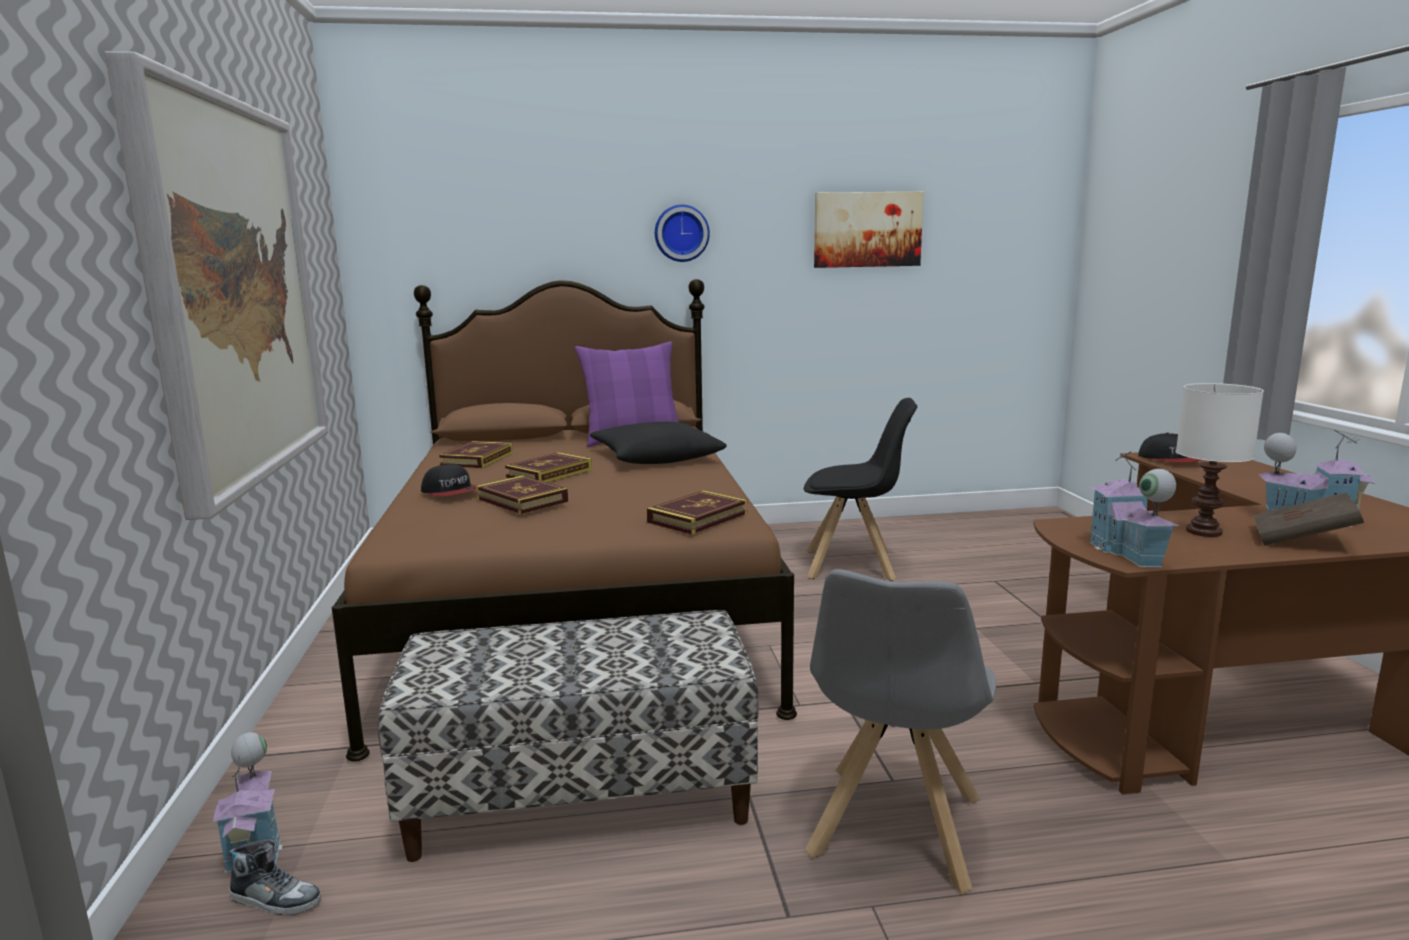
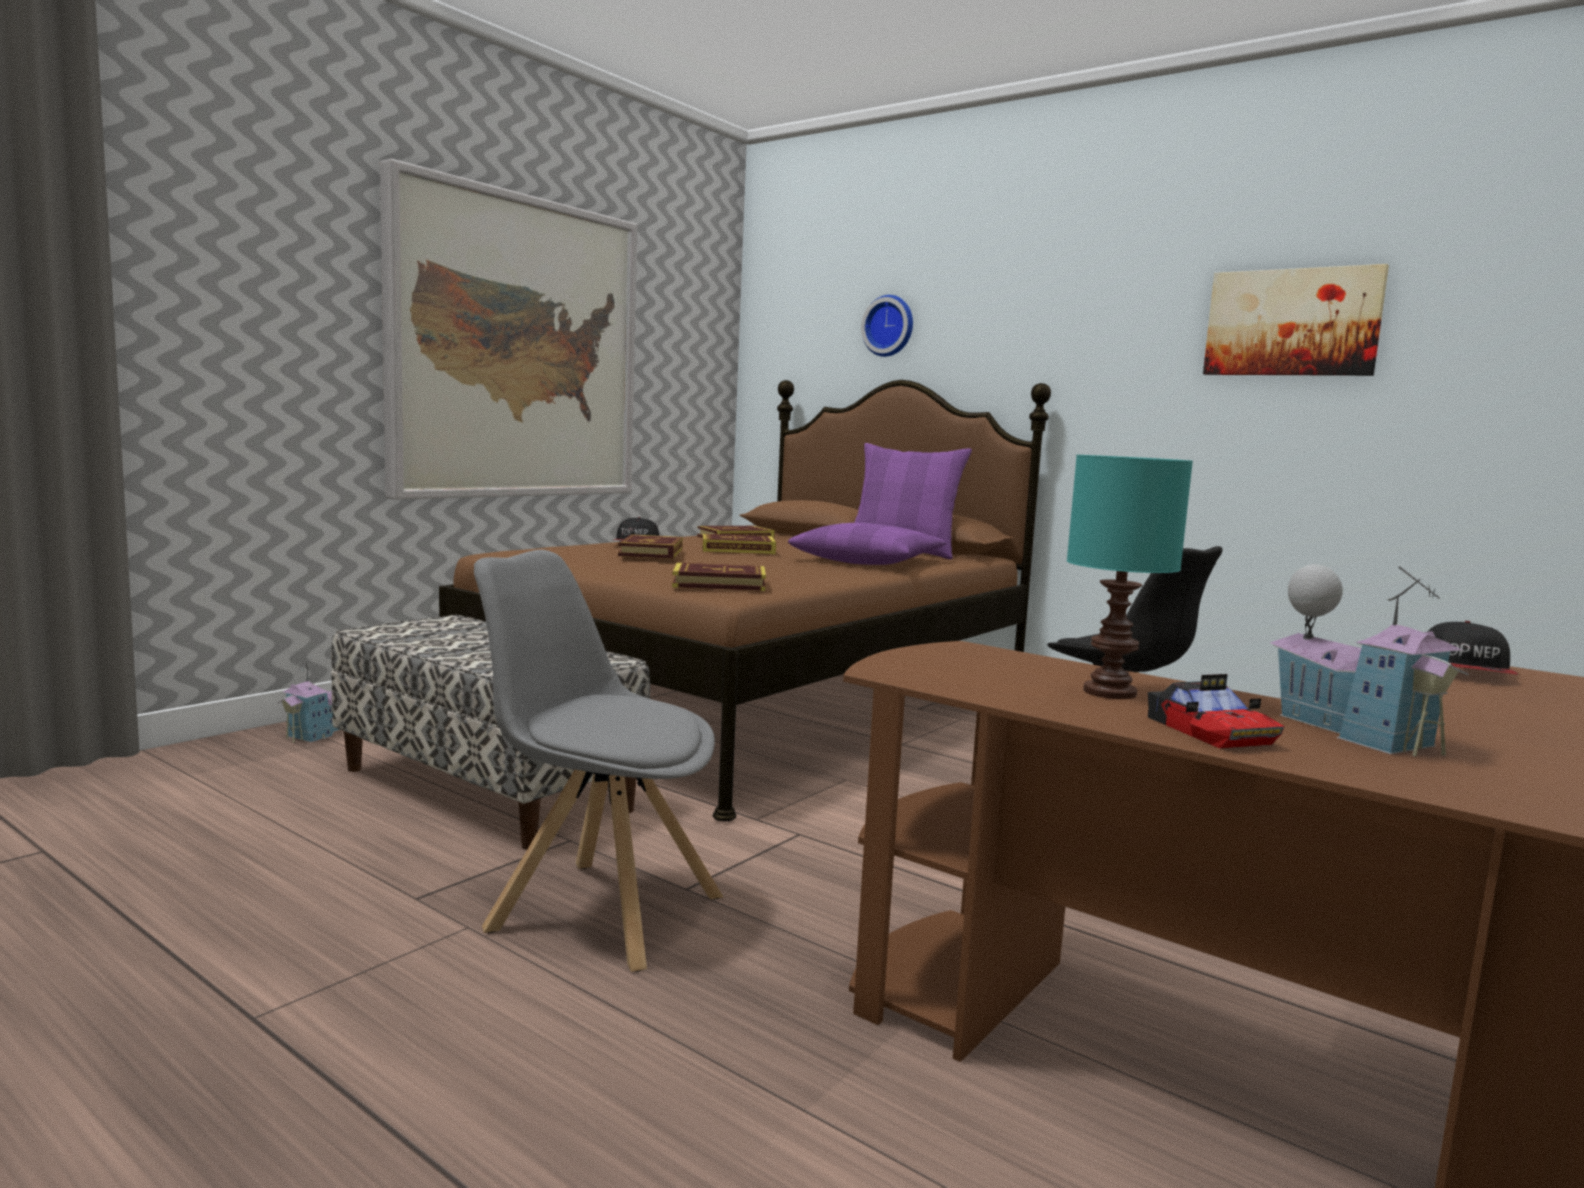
camera: 45 degrees right, 5 degrees down
(276, 899) = (274, 754): shoe -> none
(656, 457) = (868, 561): black pillow -> purple pillow
(681, 233) = (1039, 329): wall clock -> wall clock (889, 326)
(894, 832) = (596, 909): grey chair -> grey chair turned 45 degrees clockwise
(1126, 553) = (920, 670): toy house -> none
(1203, 532) = (1107, 692): white table lamp -> turquoise table lamp
(1302, 541) = (1210, 731): brown book -> toy car

